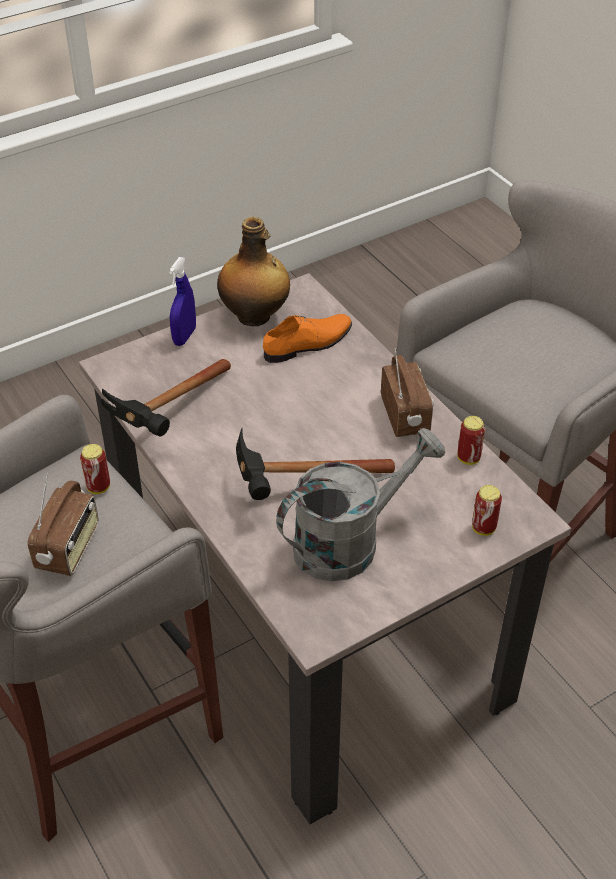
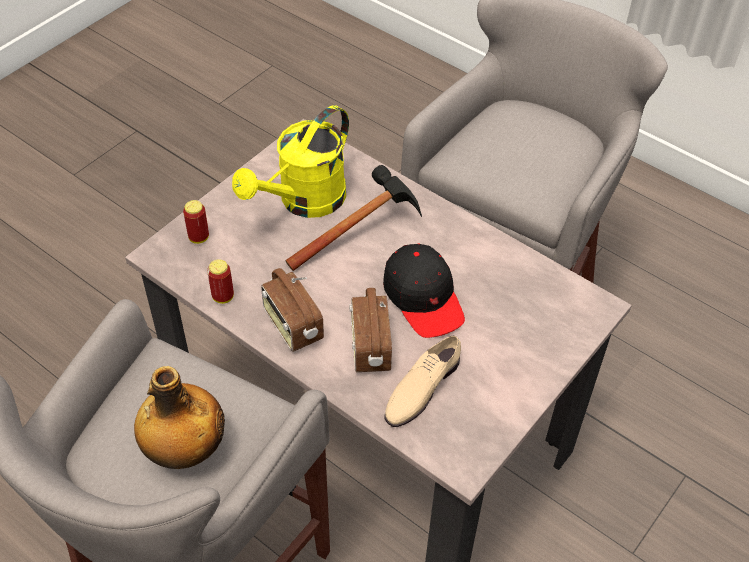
camera: 160 degrees right, 5 degrees up
(69, 548) = (505, 140): radio -> radio (369, 348)
(98, 487) = (518, 187): can -> none
(168, 420) = (506, 265): hammer -> none
(184, 336) = (552, 361): blue spray bottle -> none
(255, 316) = (496, 409): bottle -> bottle (185, 450)
(267, 410) = (423, 298): none -> black cap
(309, 343) = (421, 388): orange shoe -> beige shoe
(349, 541) = (304, 202): grey watering can -> yellow watering can

